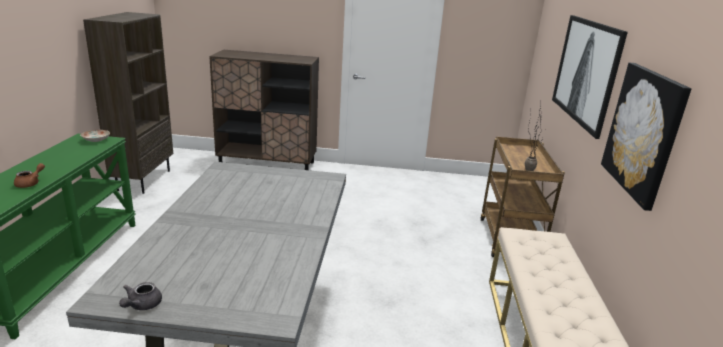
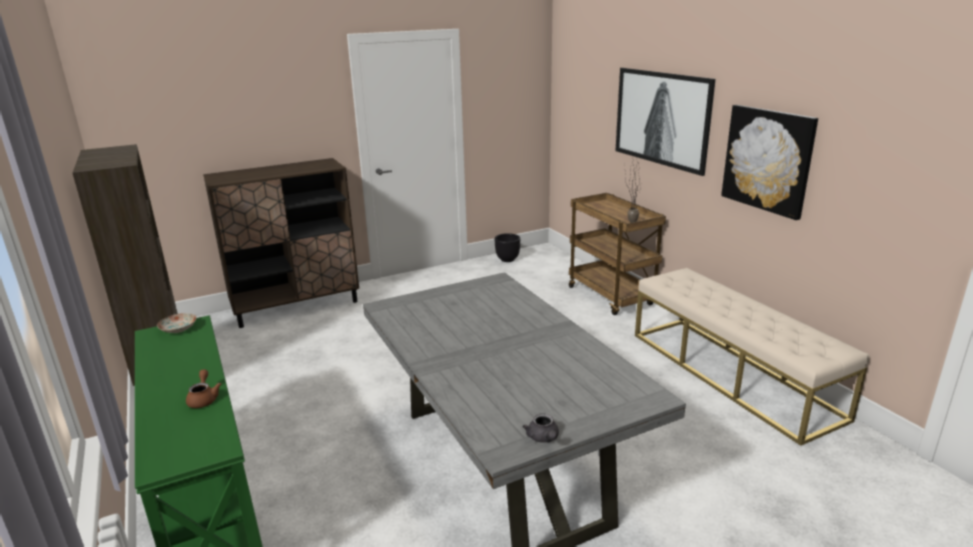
camera: 30 degrees left, 0 degrees up
(455, 181) = (507, 259): none -> black planter

